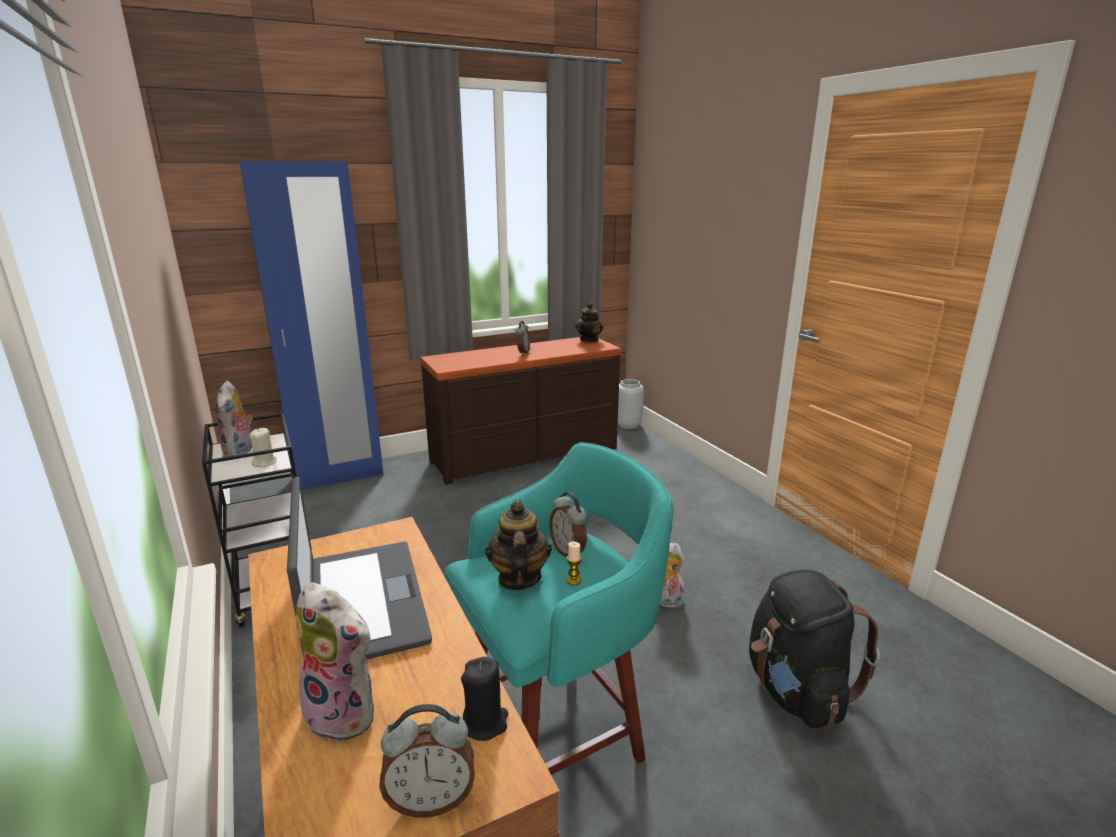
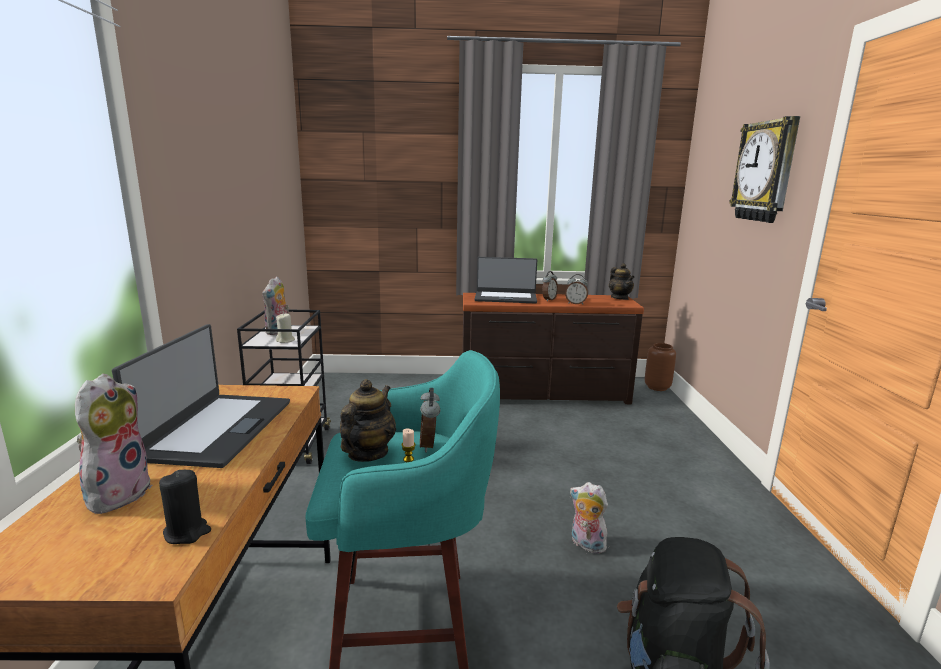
camera: 25 degrees right, 5 degrees down
(339, 476) = (389, 380): blue wardrobe -> none
(346, 712) = (118, 493): plush toy -> plush toy turned 135 degrees counterclockwise
(431, 800) = (88, 568): alarm clock -> alarm clock (575, 303)
(475, 357) = (505, 298): none -> laptop
(589, 340) = (619, 298): teapot -> teapot turned 60 degrees counterclockwise
(629, 425) = (658, 387): grey vase -> brown vase
(735, 207) = (765, 171): none -> wall clock

